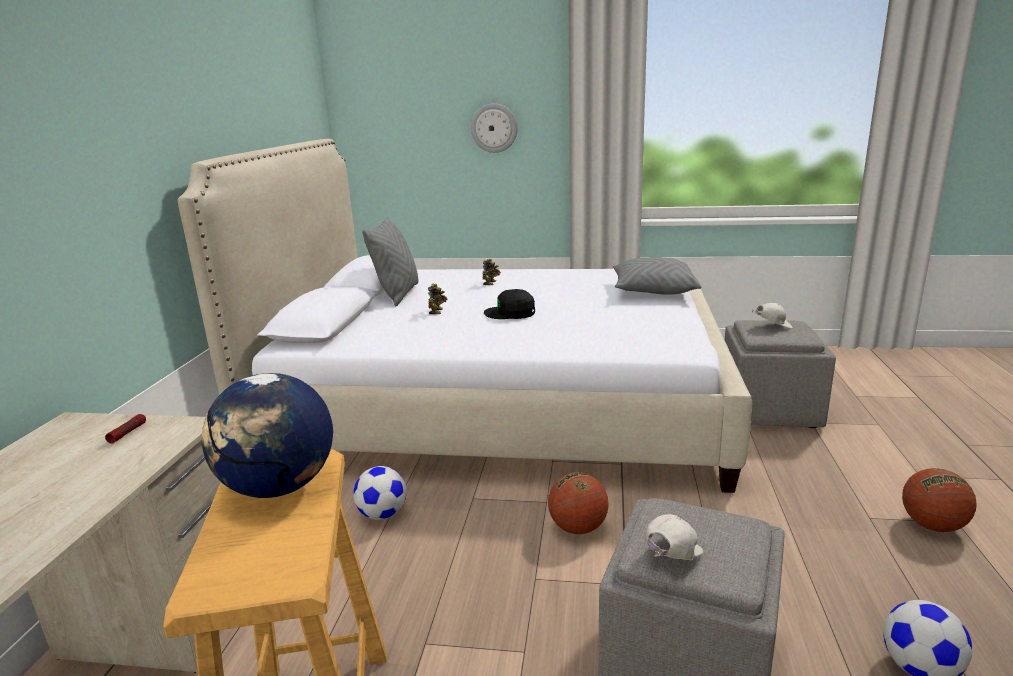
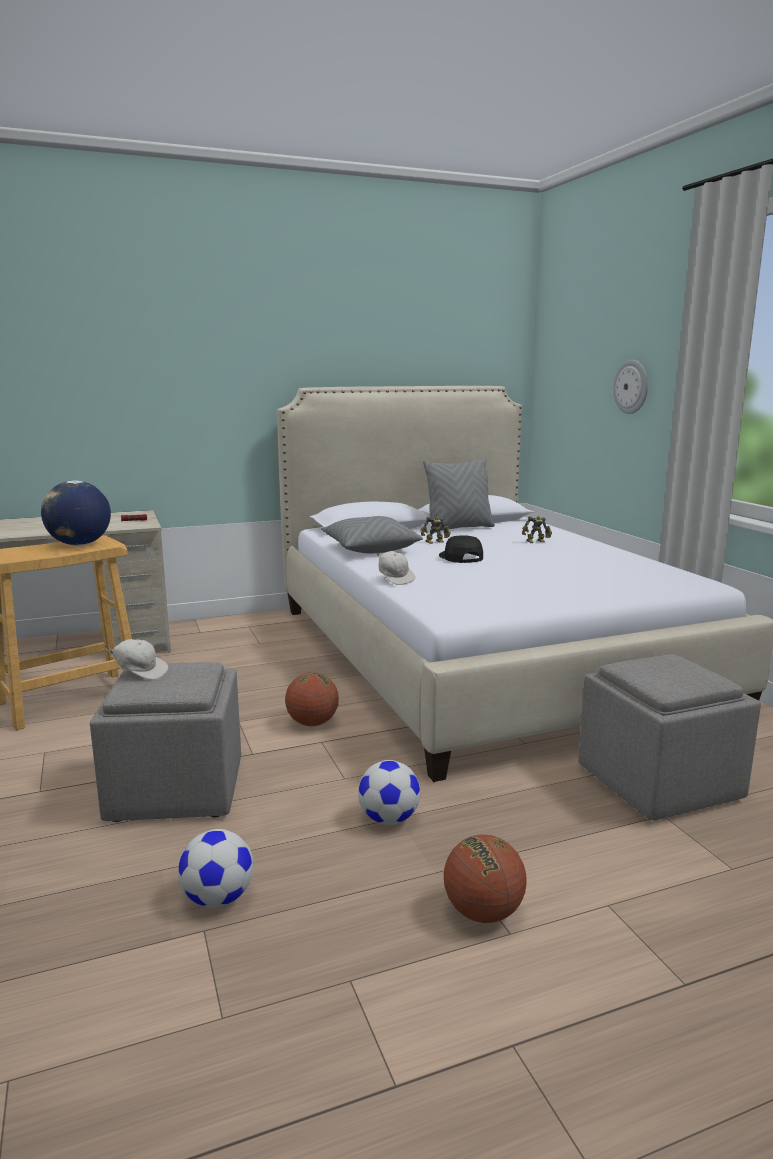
camera: 60 degrees right, 5 degrees down
(382, 514) = (275, 659): football -> football (389, 819)
(653, 291) = (616, 587): grey pillow -> grey pillow (369, 549)
(772, 326) = (676, 669): white cap -> white cap (395, 579)

